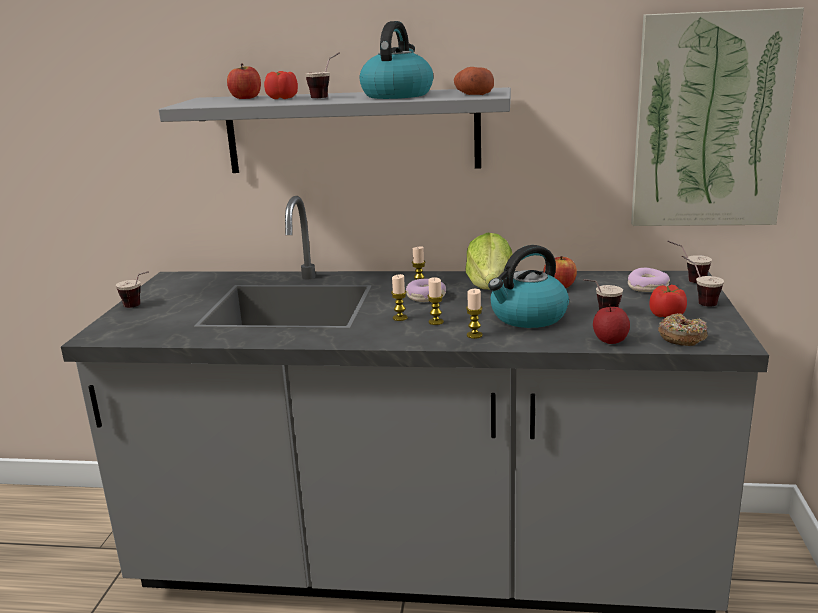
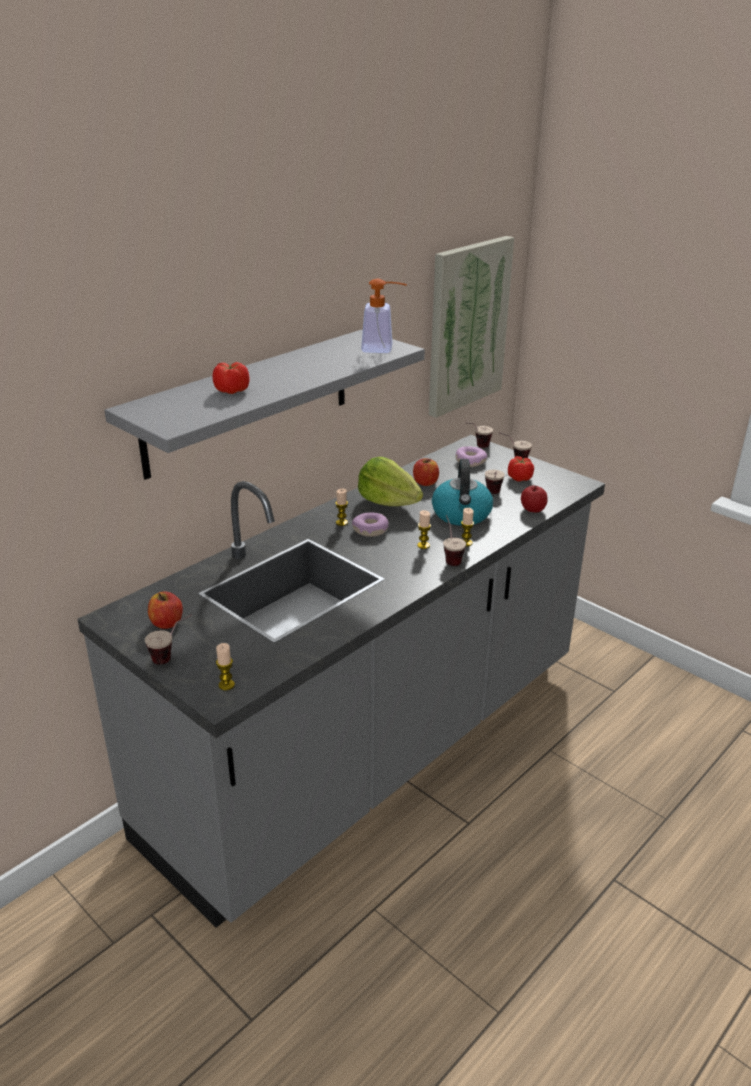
camera: 55 degrees left, 10 degrees up
(246, 98) = (183, 398): apple -> apple (167, 623)
(326, 97) = (266, 378): cup -> cup (450, 557)
(397, 95) = (323, 362): kettle -> none
(400, 318) = (396, 554): candle -> candle (226, 685)
(472, 94) = (383, 349): potato -> soap dispenser
(682, 337) = (556, 490): donut -> none

